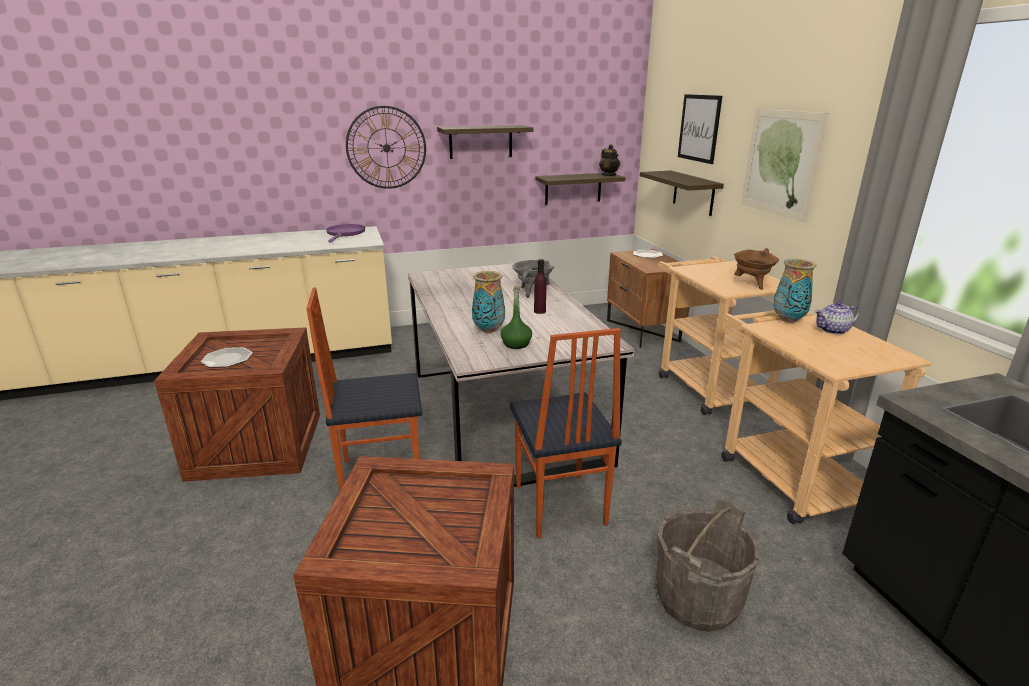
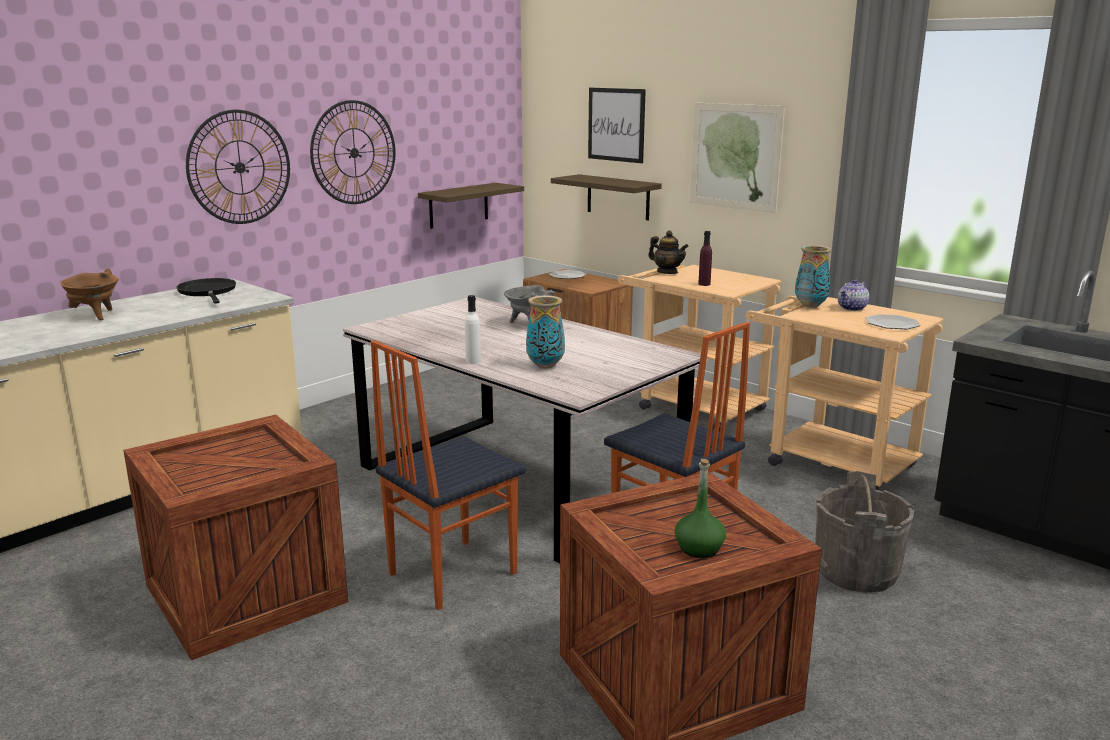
camera: 30 degrees left, 5 degrees down
(227, 359) = (223, 468): plate -> plate (892, 324)
(345, 233) = (208, 292): purple frying pan -> black frying pan
(445, 315) = (473, 361): none -> white bottle
(480, 142) = (354, 152): shelf -> wall clock
(516, 344) = (595, 372): green bottle -> green bottle (699, 548)
(539, 311) = (568, 340): purple bottle -> purple bottle (704, 284)
(608, 175) = (502, 185): teapot -> teapot (667, 272)
(751, 284) = (739, 283): brown cooking pot -> brown cooking pot (95, 316)

